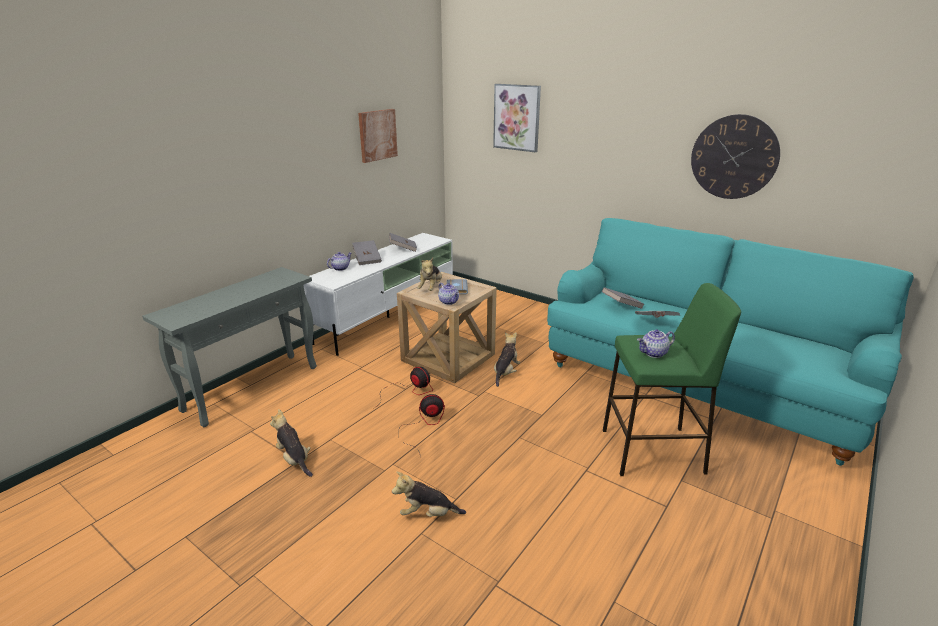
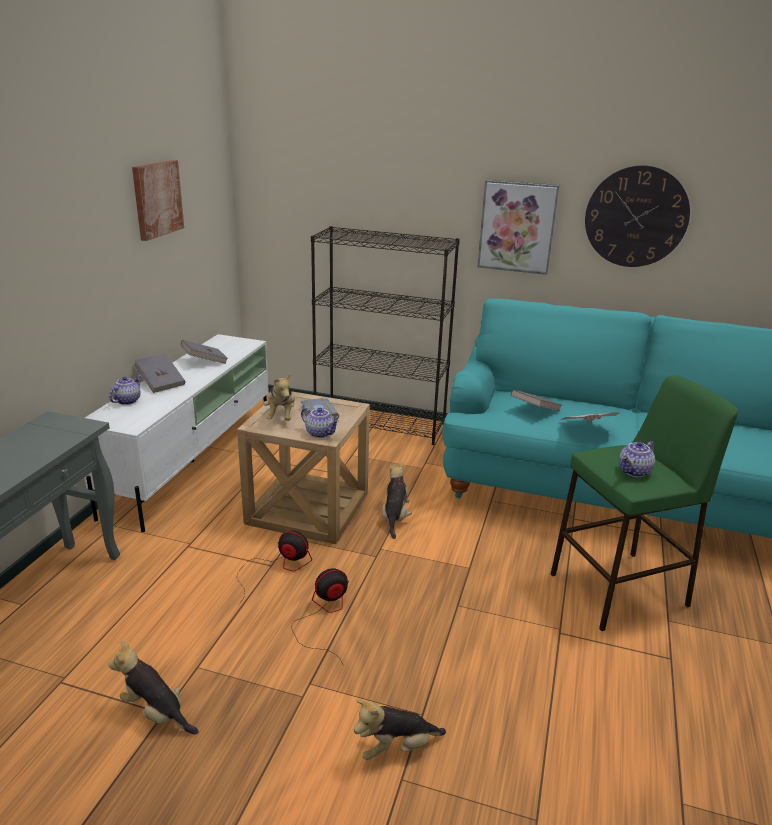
camera: 20 degrees left, 0 degrees up
(517, 117) = (346, 170): picture -> picture (517, 227)
(530, 309) = (380, 424): none -> black bookcase

